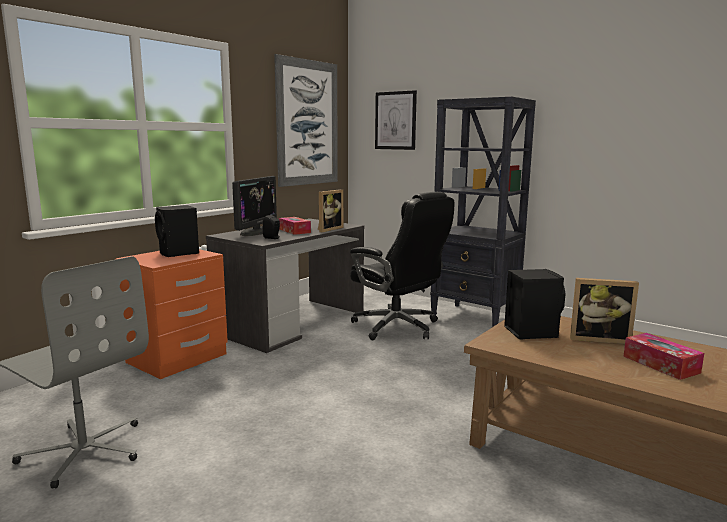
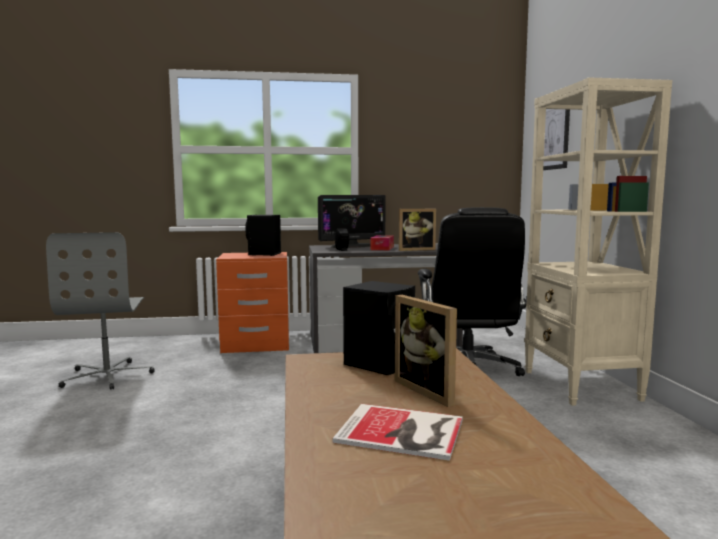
camera: 45 degrees right, 5 degrees down
(307, 123) = (457, 145): picture -> none
(475, 318) = (581, 386): black bookcase -> beige bookcase
(660, 364) = (403, 432): tissue box -> book

